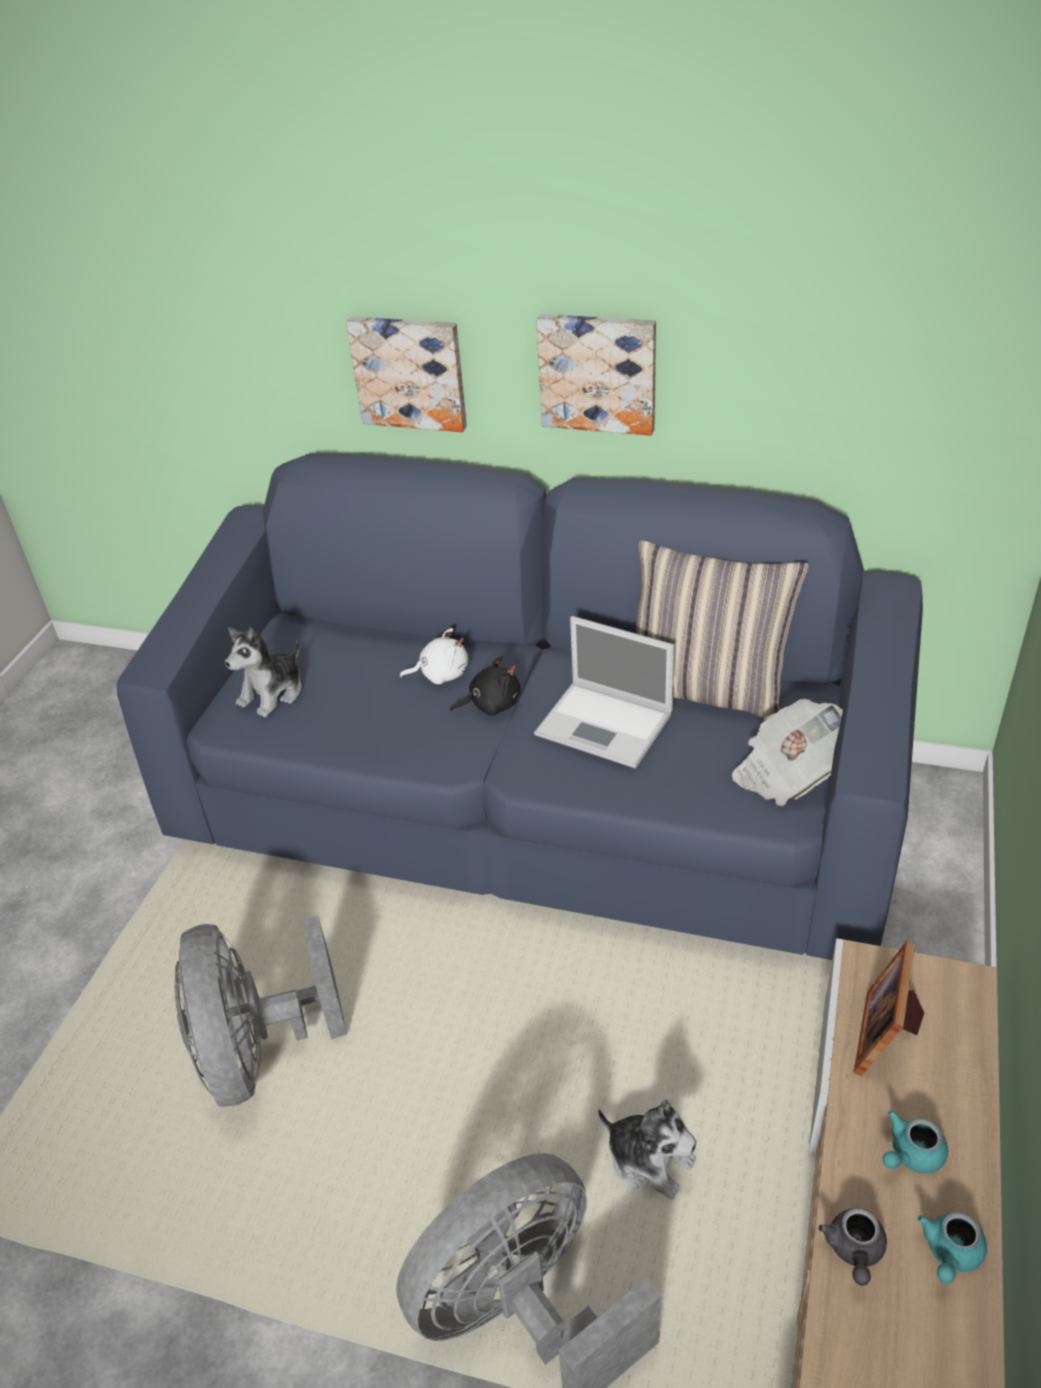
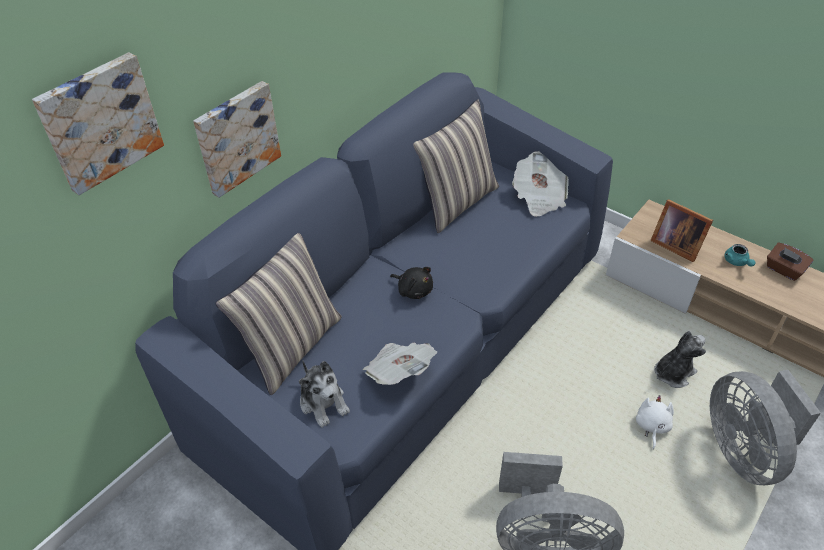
camera: 70 degrees left, 5 degrees up
(344, 739) = (399, 372): none -> newspaper
(348, 641) = (292, 346): none -> pillow
(441, 674) = (365, 306): white plush toy -> white plush toy (651, 426)
(491, 704) = (413, 290): black plush toy -> black plush toy turned 120 degrees clockwise
(598, 372) = (339, 64): picture -> picture (99, 122)
(606, 725) = (464, 247): laptop -> none
(854, 1251) = (779, 296): grey teapot -> none
(950, 1253) = (784, 270): turquoise teapot -> brown tissue box

